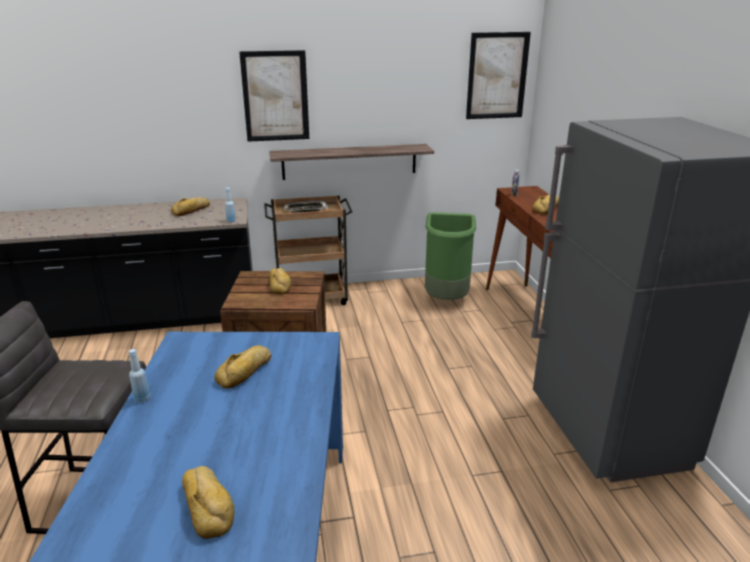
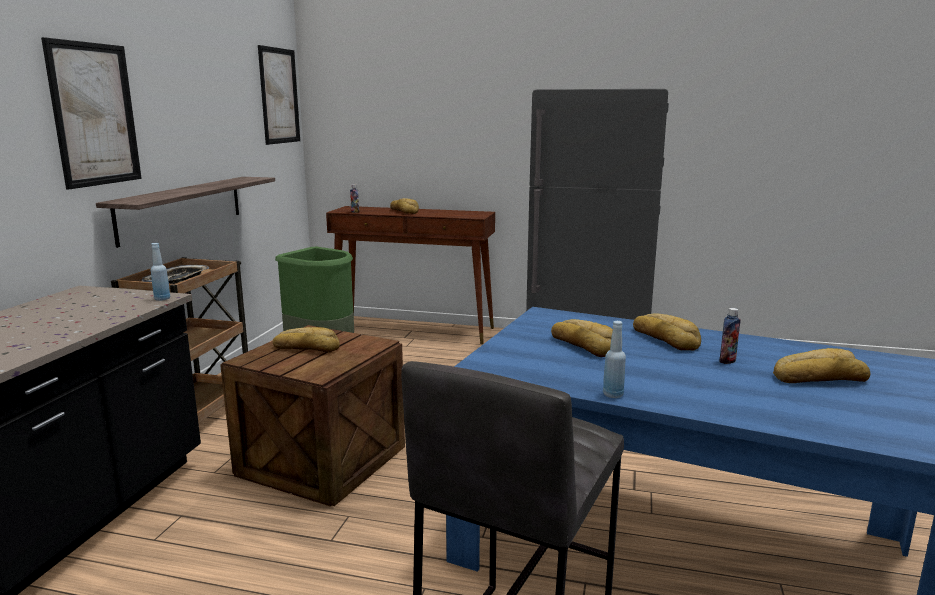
camera: 65 degrees left, 10 degrees down
(192, 210) = (52, 313): bread -> bread (666, 339)
(236, 447) = (727, 361): none -> bottle

